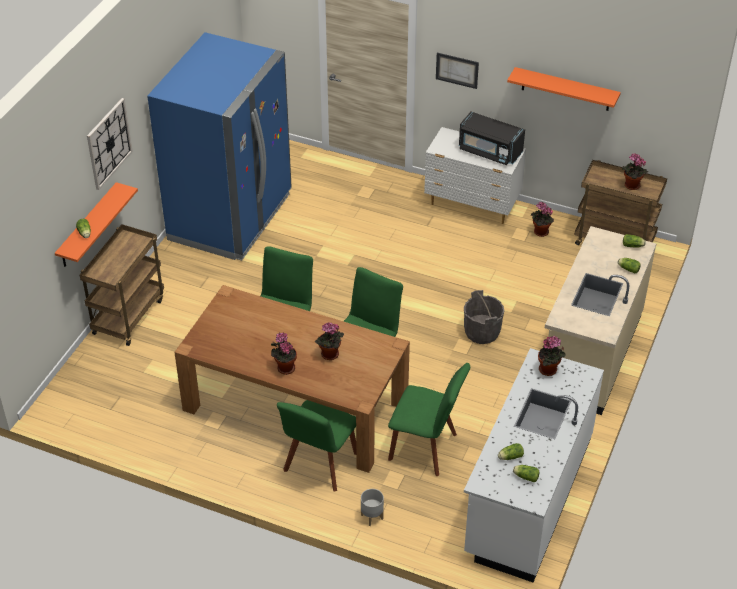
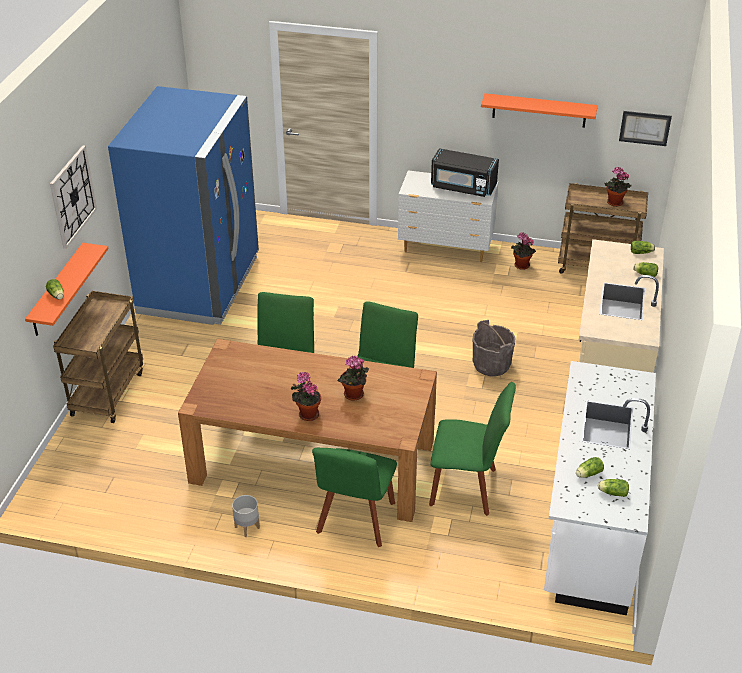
camera: 10 degrees left, 5 degrees down
(371, 517) = (428, 569): grey planter -> grey planter (246, 527)
(457, 70) = (422, 105): picture -> picture (645, 128)
(549, 370) = (599, 380): potted plant -> none

